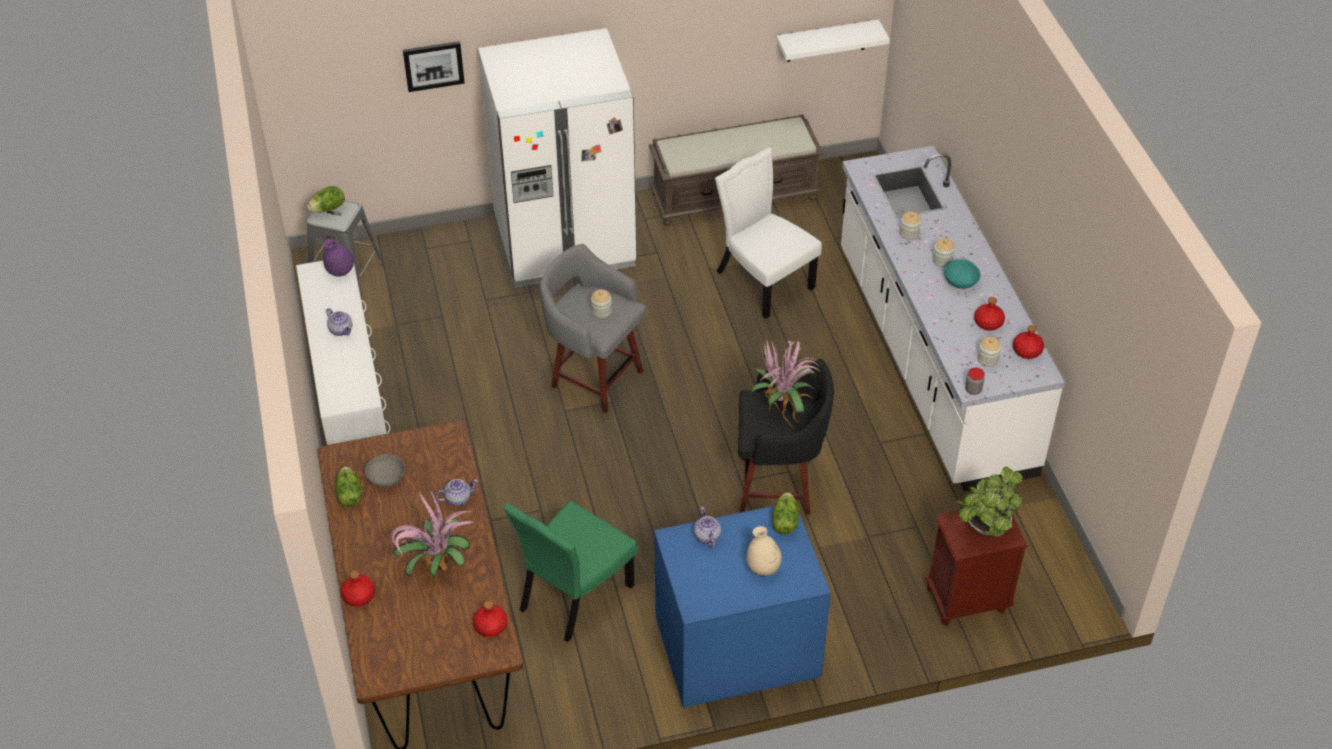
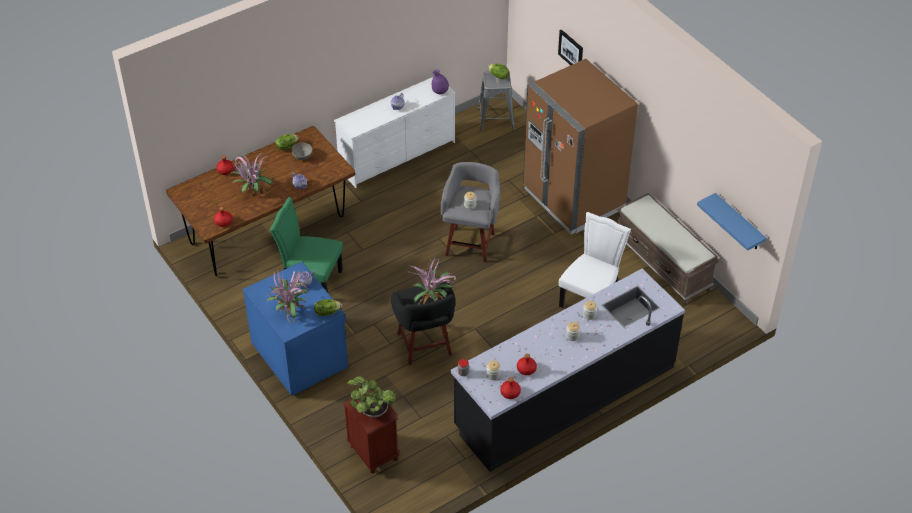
camera: 70 degrees right, 0 degrees up
(565, 244) = (573, 199): white fridge -> brown fridge
(763, 568) = (290, 311): beige vase -> potted plant
(826, 41) = (738, 223): white shelf -> blue shelf
(932, 360) = (565, 396): white counter -> black counter
(960, 282) = (556, 348): turquoise bowl -> none

